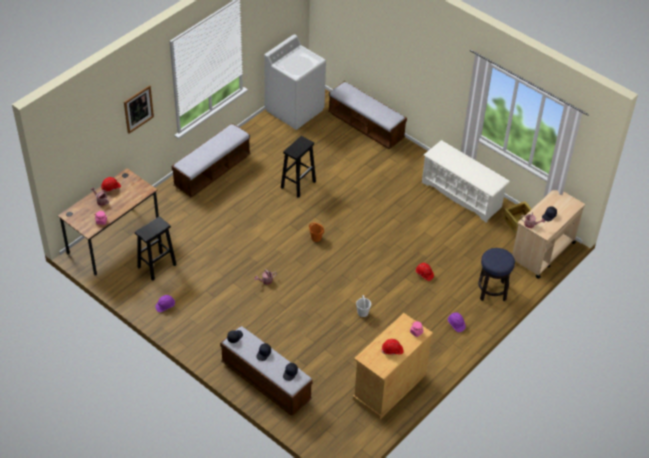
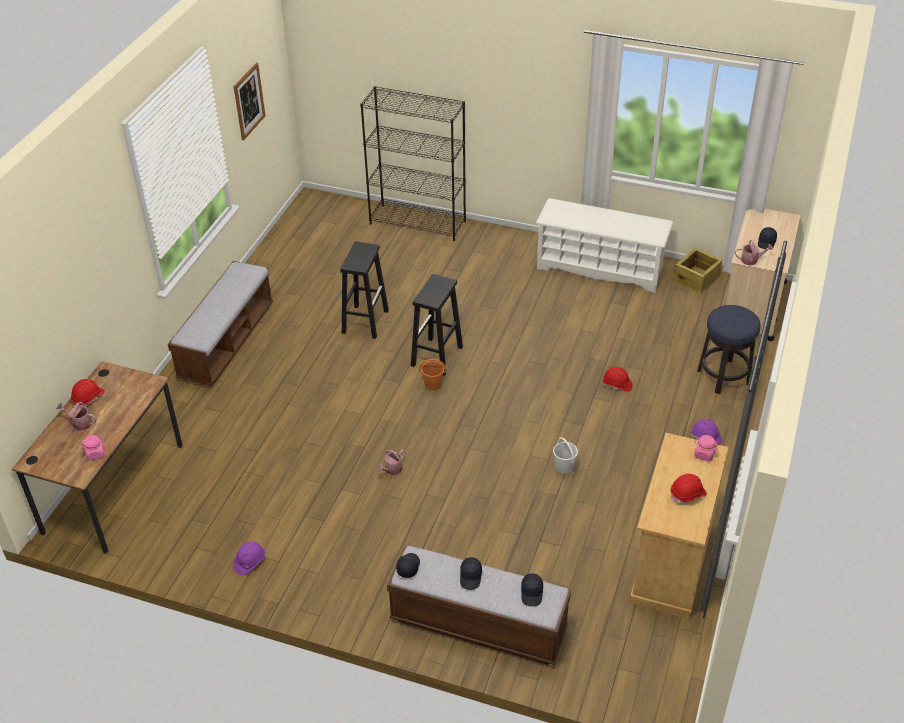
camera: 20 degrees left, 5 degrees down
(138, 109) = (98, 252): picture -> picture (249, 101)
(156, 266) = (205, 505): black stool -> black stool (436, 357)
(295, 110) = (306, 229): white washing machine -> none
(366, 126) = (418, 222): bench -> black bookcase

